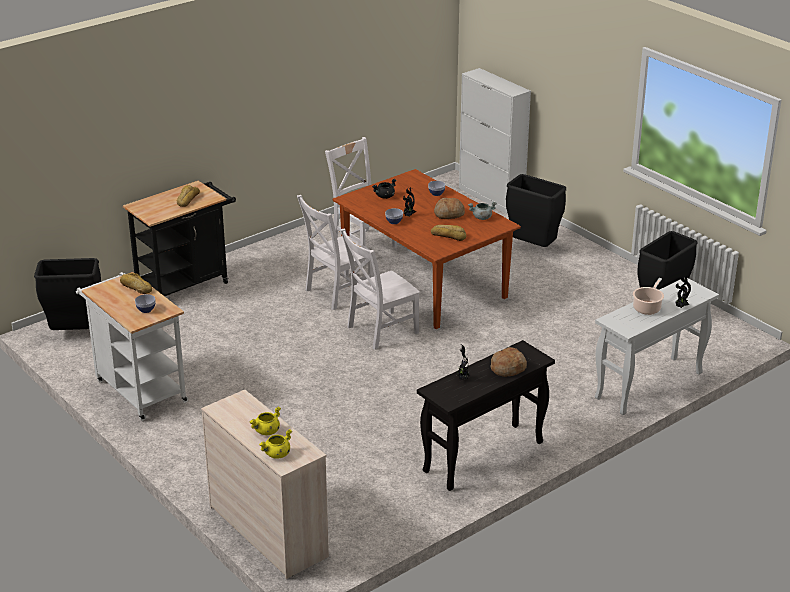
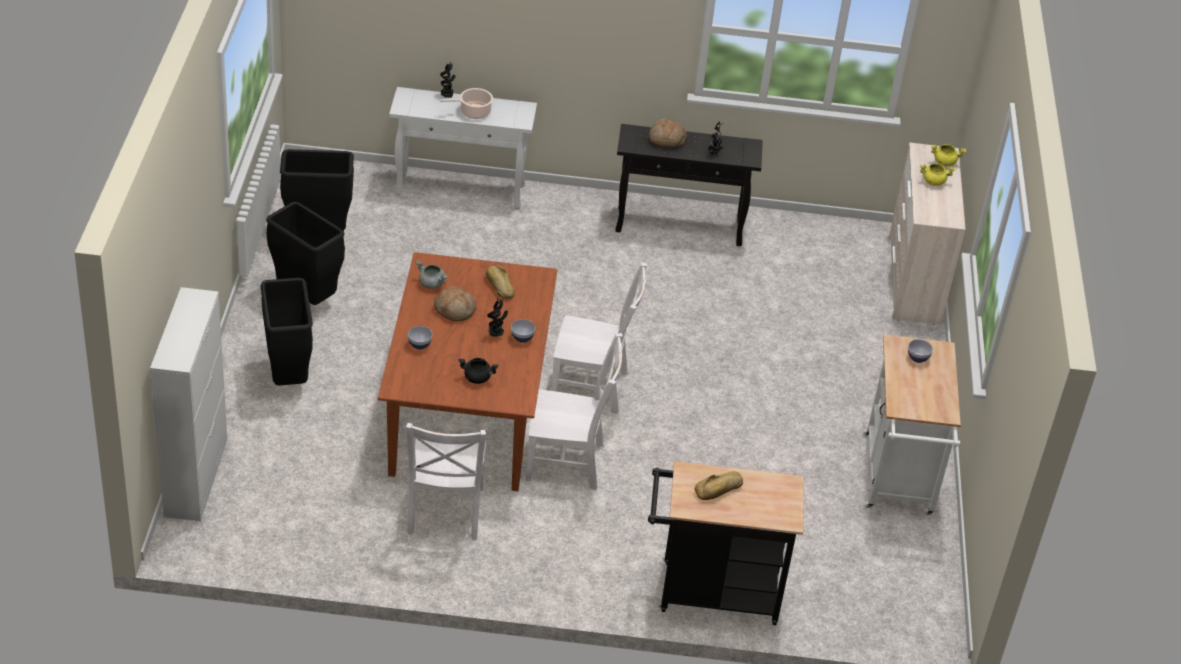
camera: 140 degrees left, 10 degrees up
(75, 334) = (903, 602): black trash can -> black trash can (307, 298)
(135, 287) = (903, 392): bread -> none

